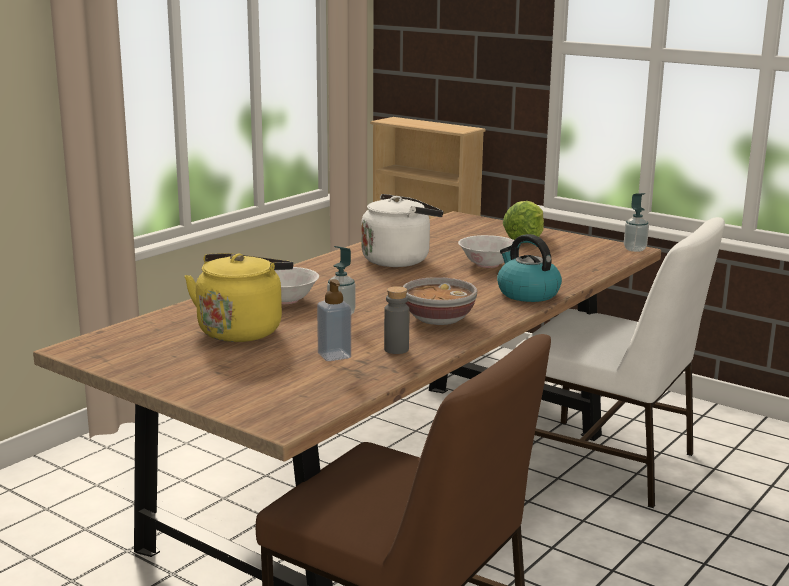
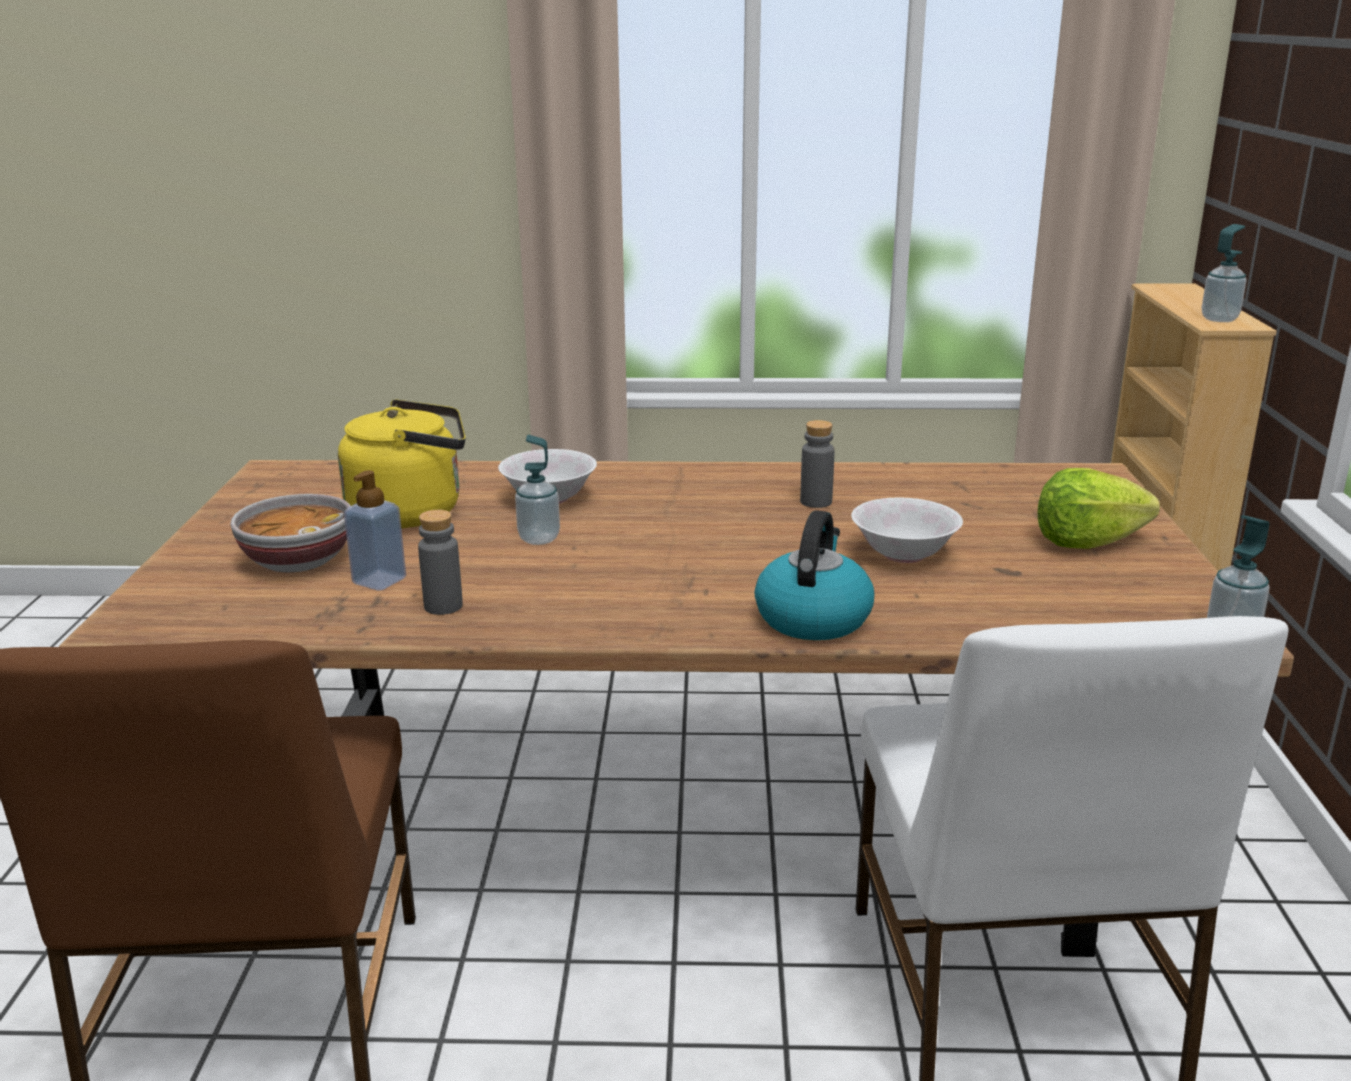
camera: 55 degrees right, 5 degrees up
(399, 260) = (816, 502): white kettle -> grey bottle
(438, 319) = (599, 595): bowl -> bowl (297, 560)
(456, 128) = (1219, 319): none -> soap dispenser

